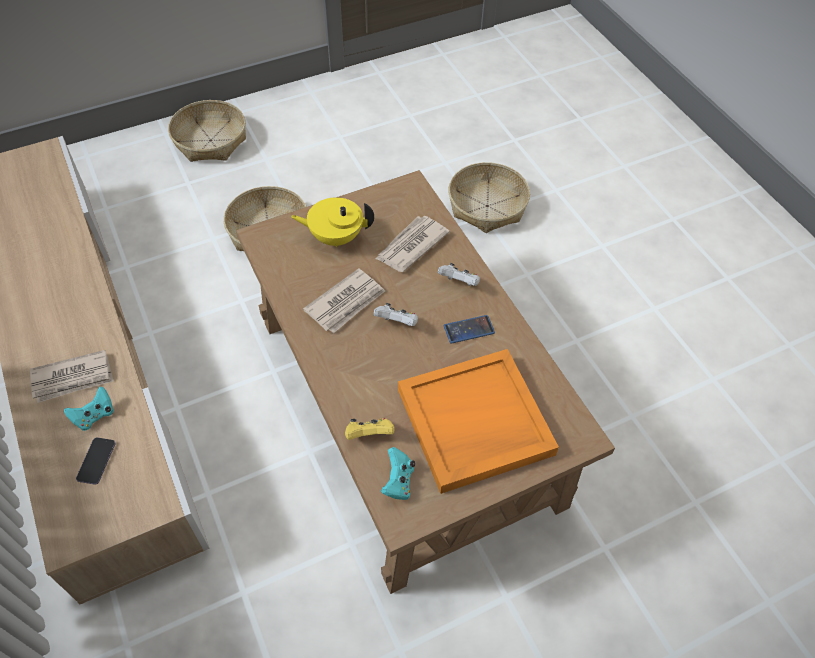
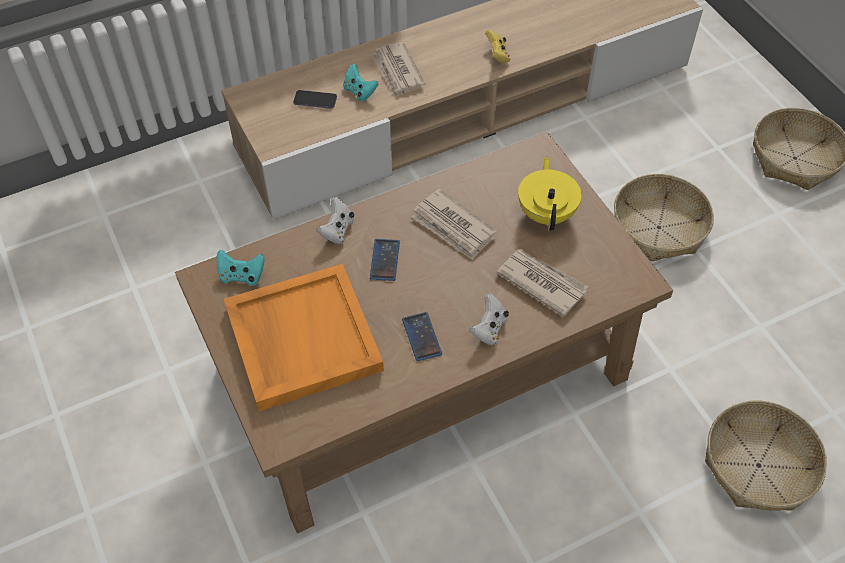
camera: 90 degrees right, 0 degrees up
(369, 435) = (293, 252): yellow game controller -> yellow game controller (497, 55)
(382, 356) = (385, 260): none -> phone
(397, 323) = (428, 271): white game controller -> white game controller (337, 230)

